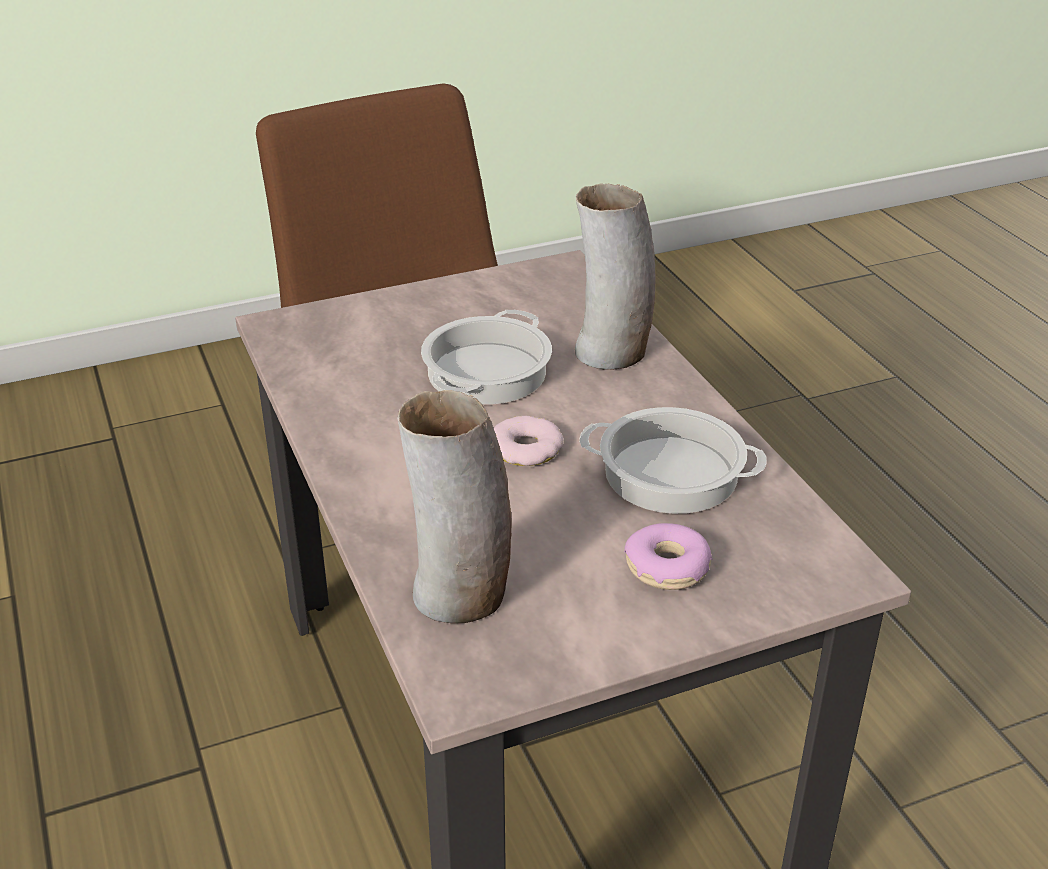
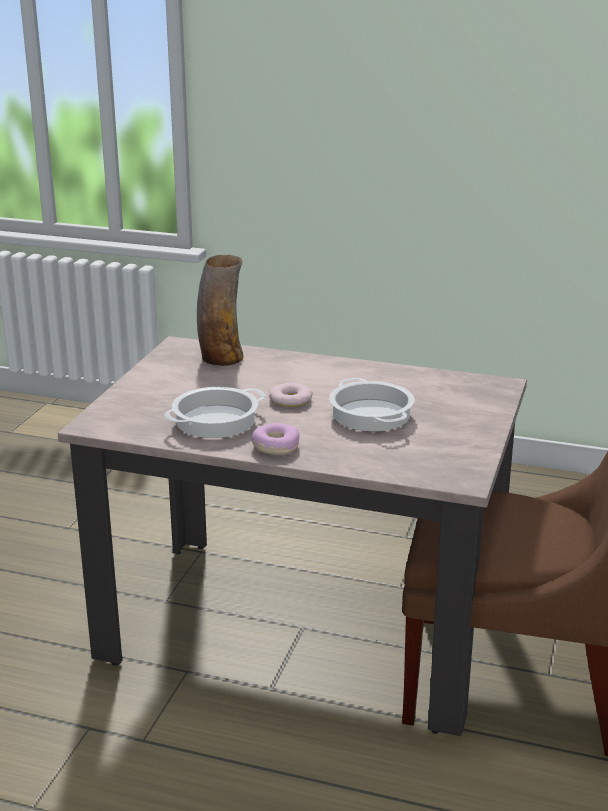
camera: 130 degrees right, 10 degrees down
(612, 353) = (338, 451): vase -> none
(667, 568) = (163, 395): donut -> donut (275, 446)

